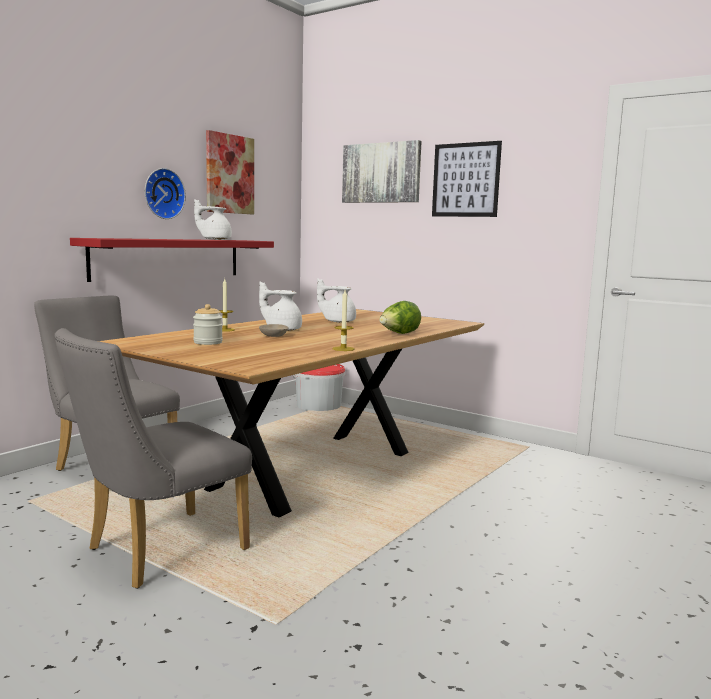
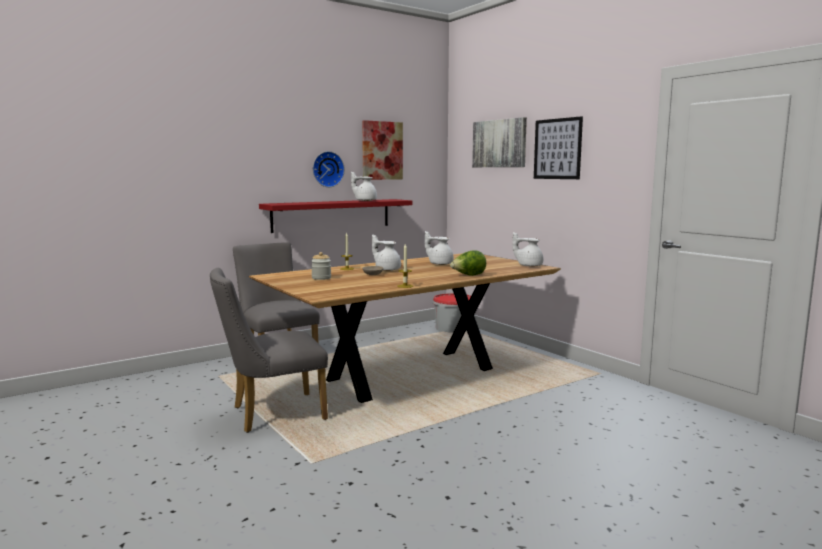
camera: 20 degrees right, 0 degrees up
(445, 321) = (528, 265): none -> white teapot

